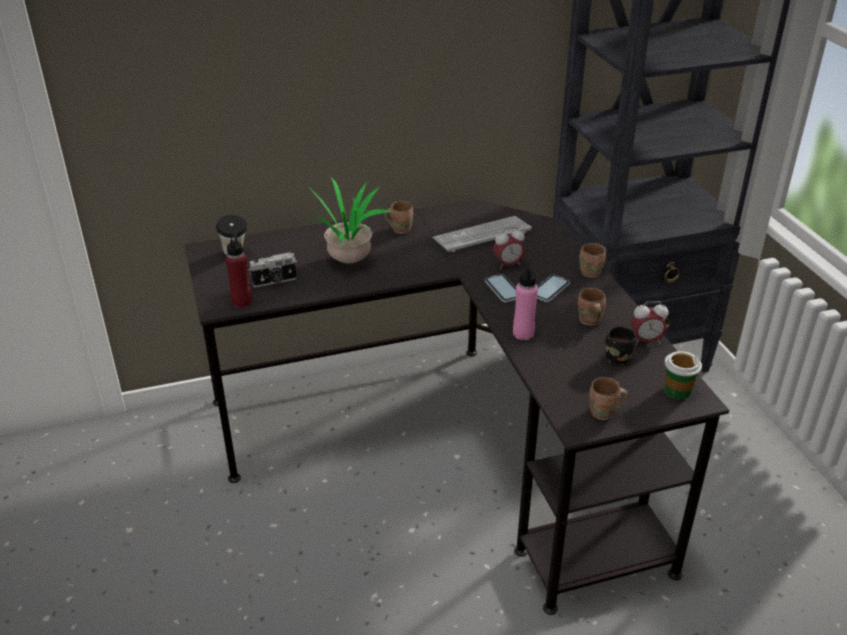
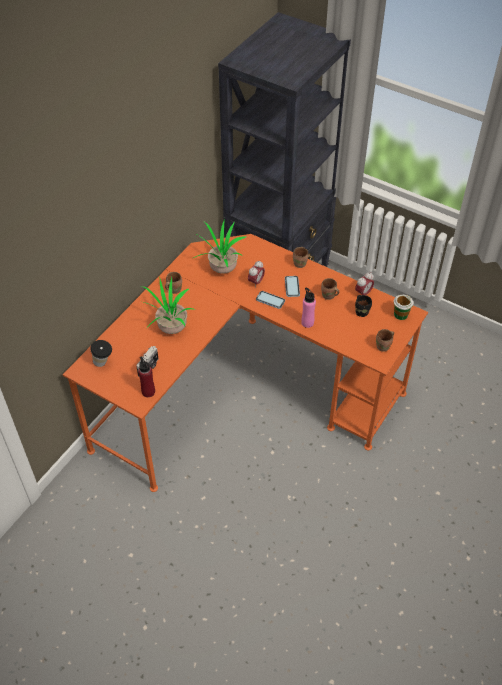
camera: 40 degrees left, 15 degrees up
(449, 443) = (243, 392): black desk -> orange desk
(482, 235) = (221, 268): keyboard -> potted plant

